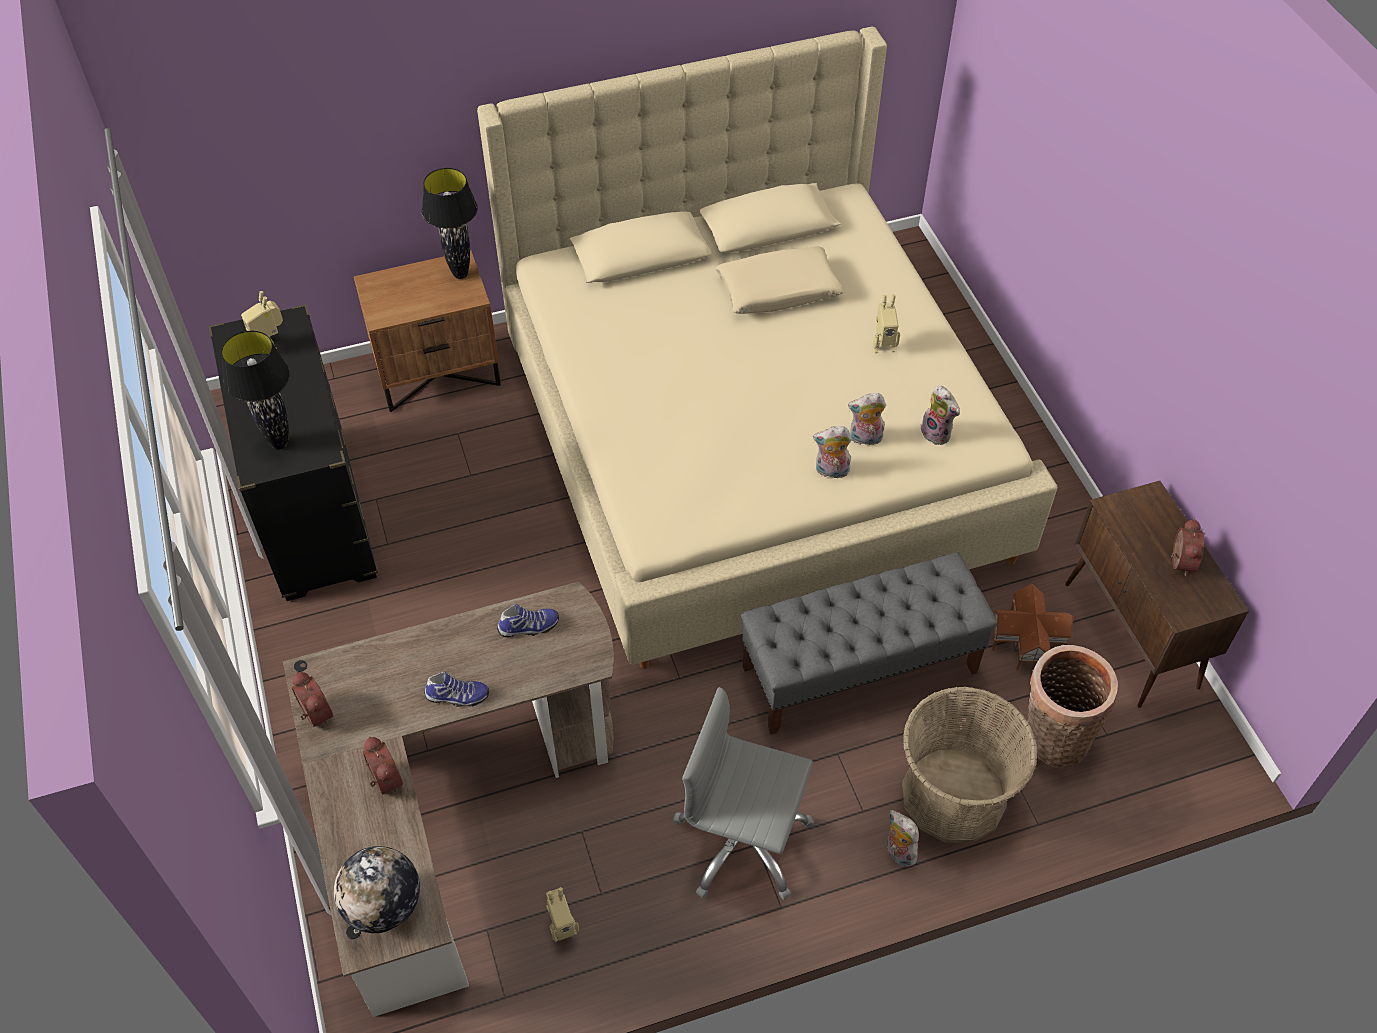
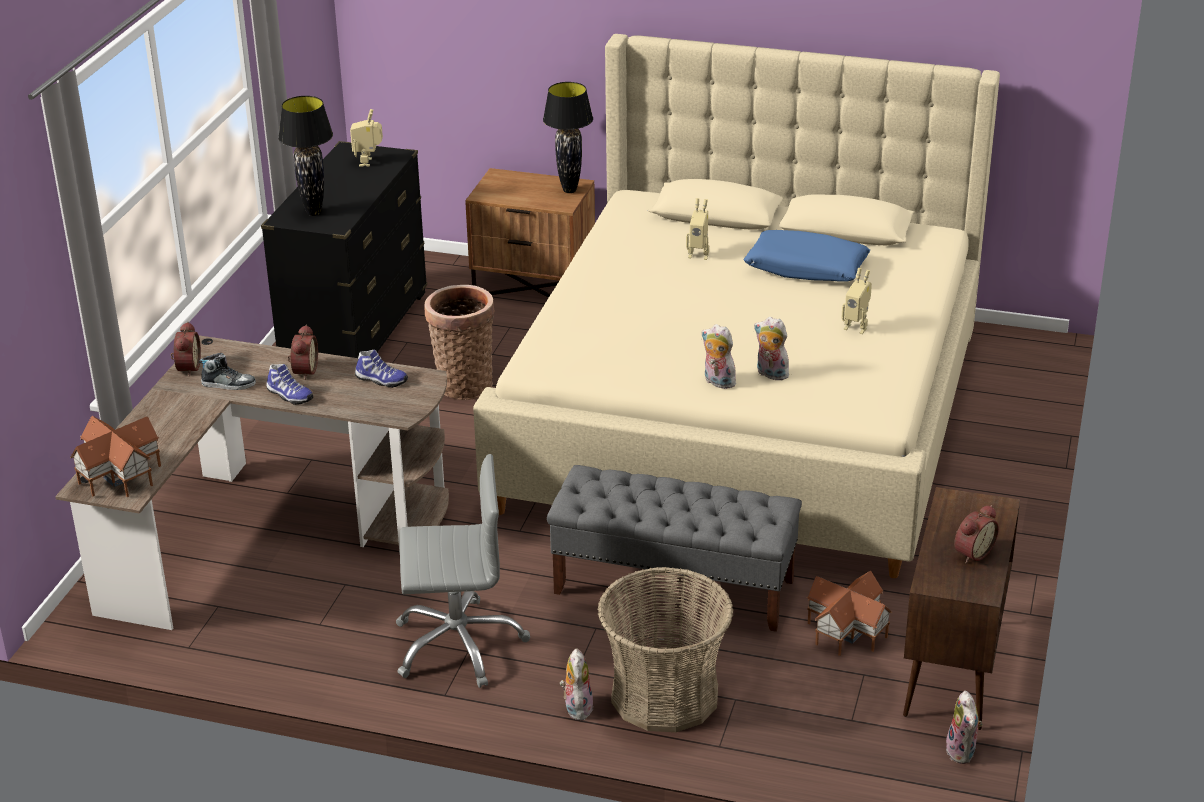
camera: 35 degrees right, 20 degrees down
(380, 714) = (228, 384): none -> shoe
(383, 780) = (191, 417): alarm clock -> alarm clock (303, 371)
(384, 906) = (118, 475): globe -> toy house
(562, 927) = (270, 629): toy robot -> toy robot (699, 254)
(742, 842) = (458, 644): grey office chair -> grey office chair turned 120 degrees clockwise
(778, 290) = (806, 268): beige pillow -> blue pillow
(937, 433) = (838, 392): plush toy -> plush toy (963, 752)
(1052, 738) = (797, 700): basket -> basket (463, 383)

